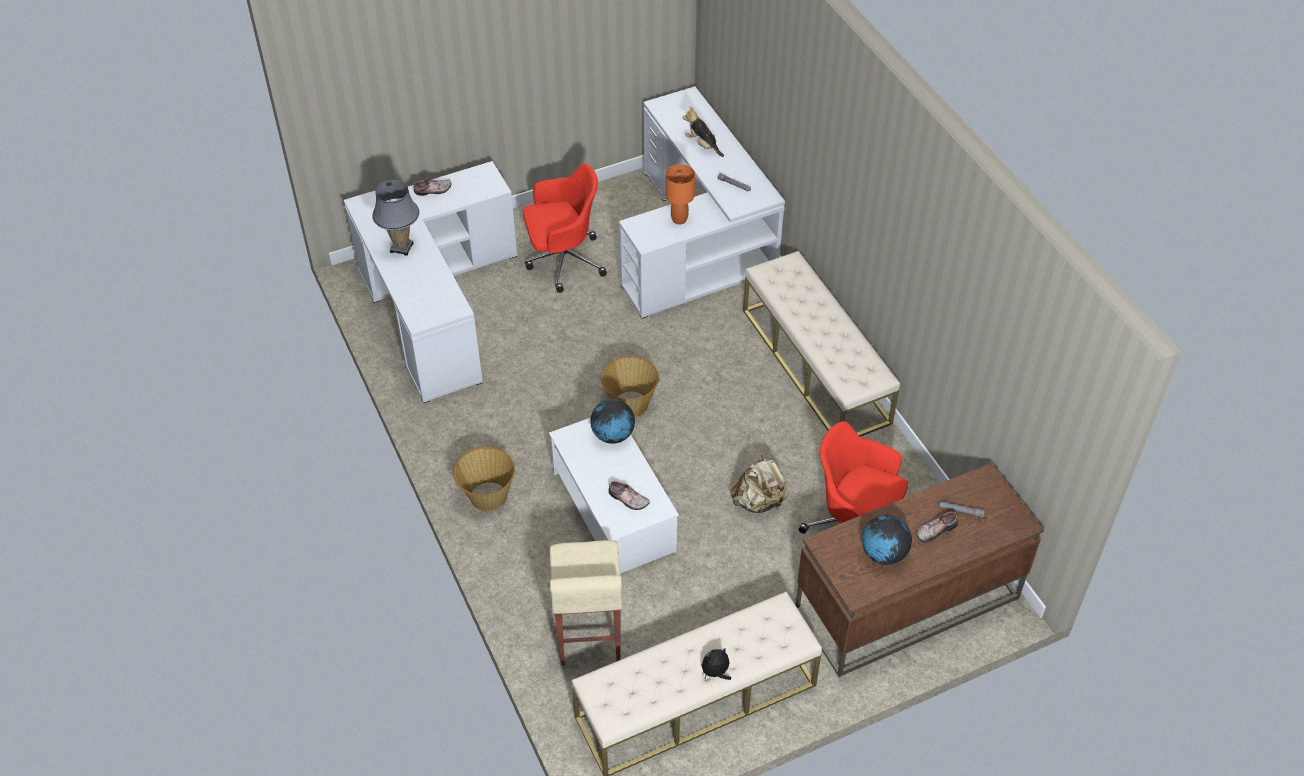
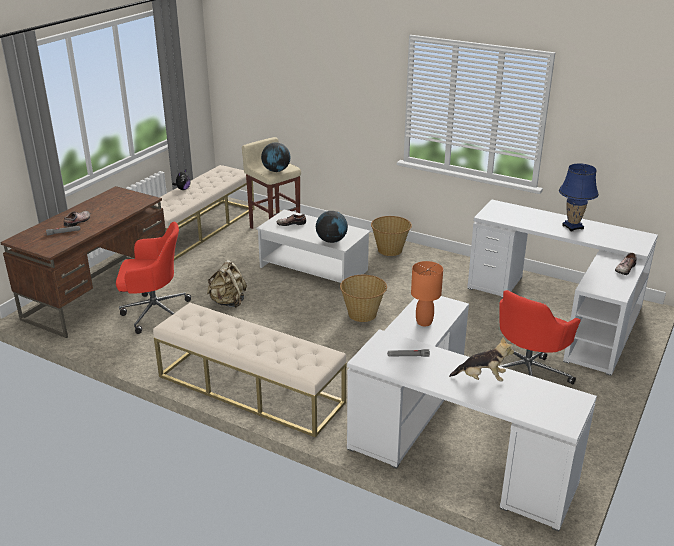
camera: 145 degrees right, 20 degrees down
(401, 247) = (573, 227): grey table lamp -> blue table lamp
(883, 554) = (107, 205): globe -> globe (276, 171)

